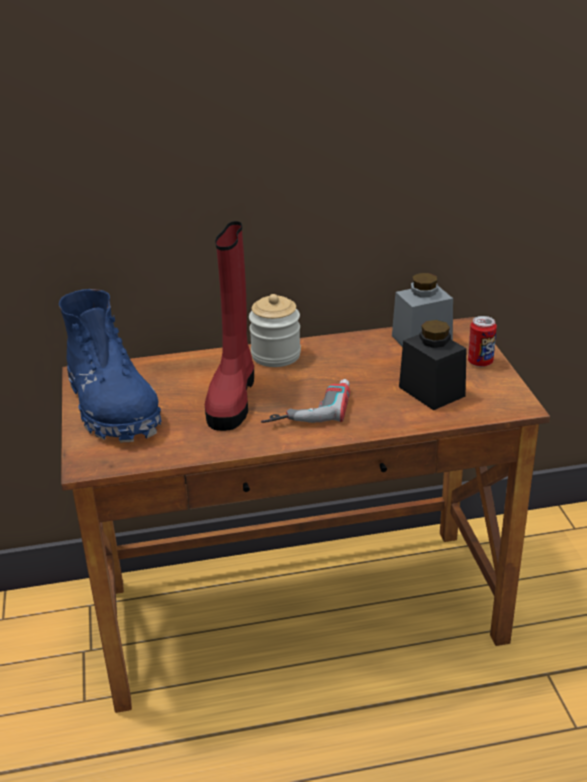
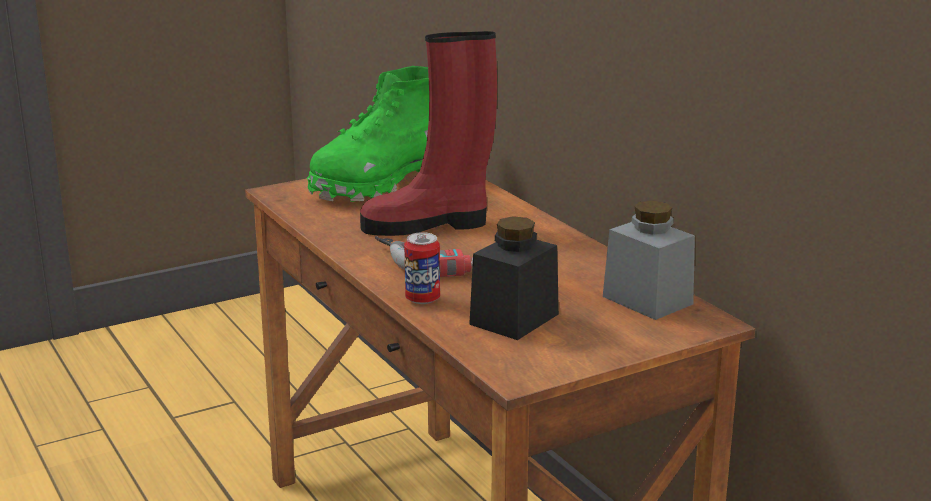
camera: 70 degrees right, 10 degrees down
(112, 407) = (378, 183): blue boot -> green boot
(276, 355) = (535, 230): jar -> none
(480, 362) = (617, 342): can -> can (422, 299)

